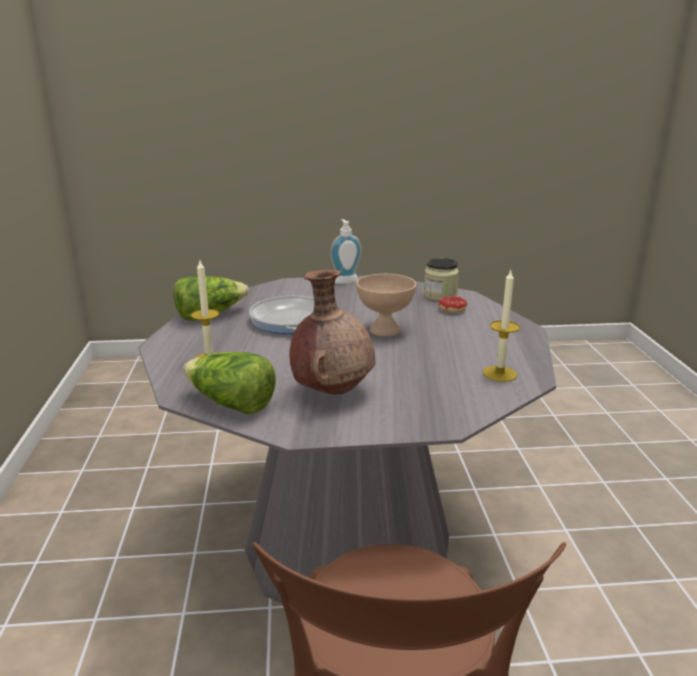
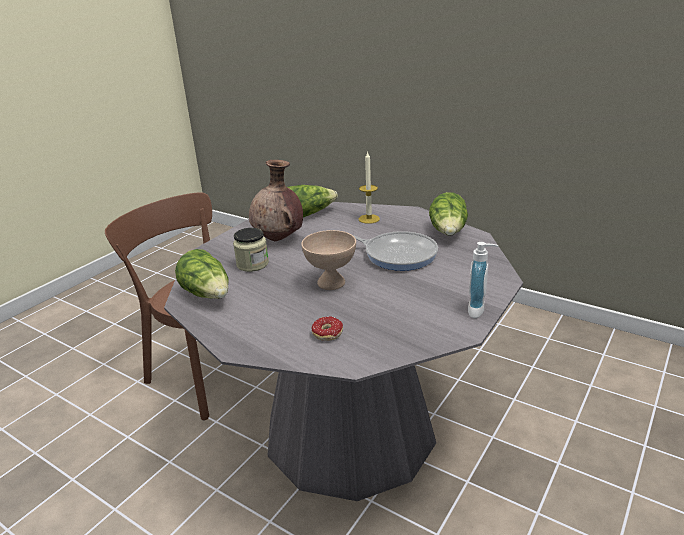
camera: 130 degrees right, 5 degrees up
(440, 296) = (369, 346): jar -> jar (252, 264)
(499, 373) = (208, 294): candle -> lettuce

